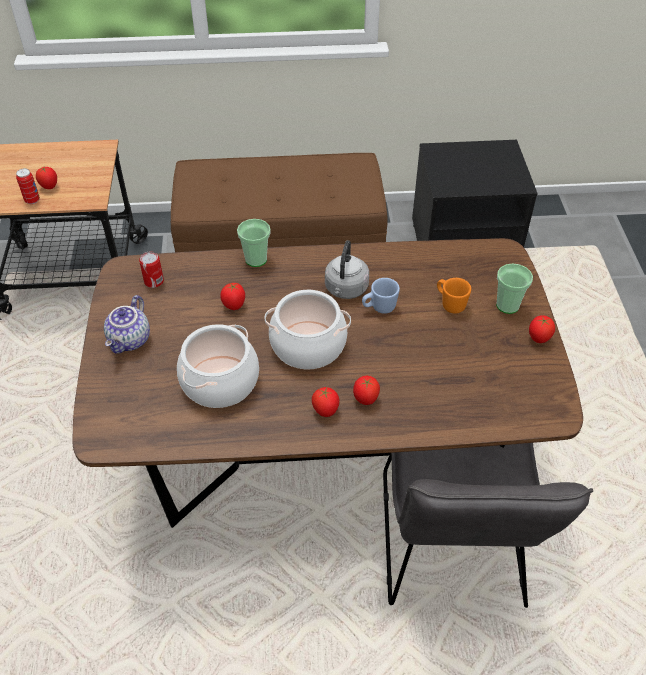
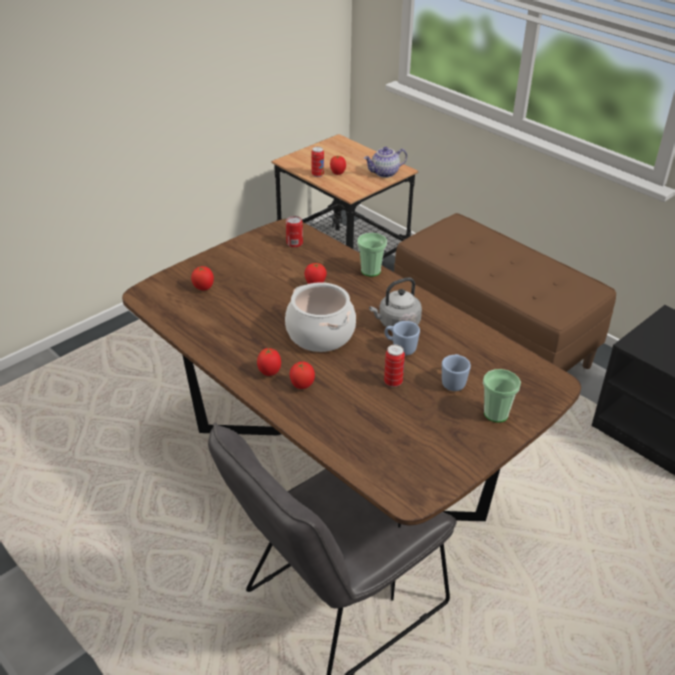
camera: 50 degrees right, 10 degrees down
(130, 341) = (234, 262): teapot -> teapot (385, 173)
(220, 382) = (241, 314): cooking pot -> none
(416, 339) = (393, 382): none -> can
(450, 304) = (453, 381): orange mug -> blue mug
(538, 339) = (481, 449): tomato -> tomato (203, 288)

